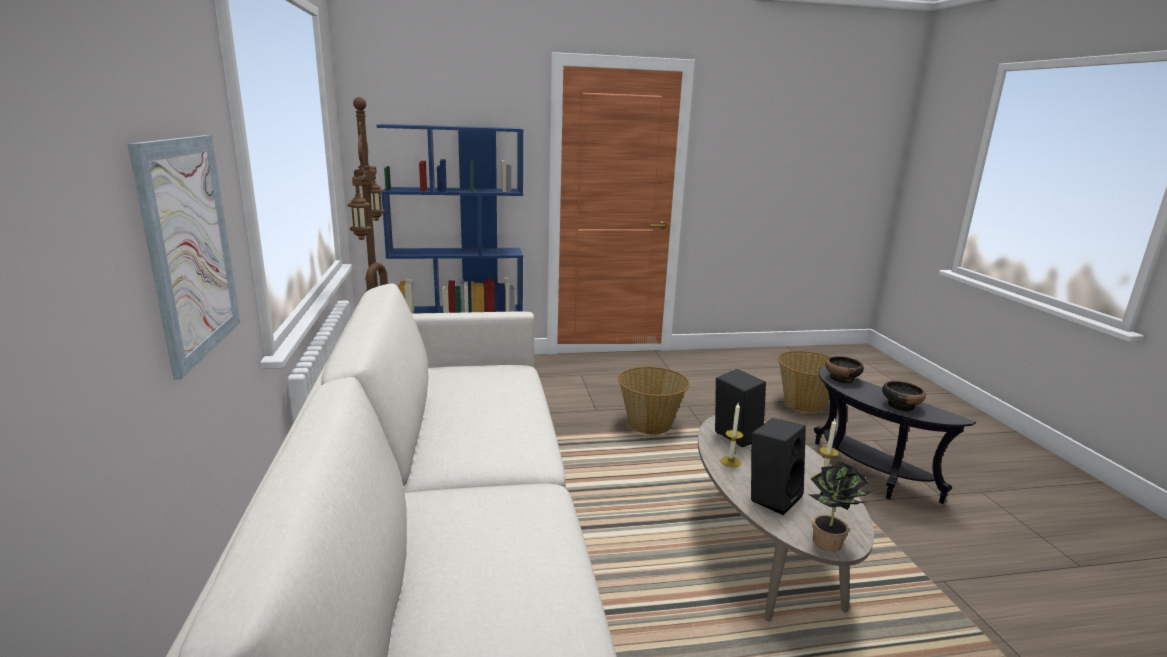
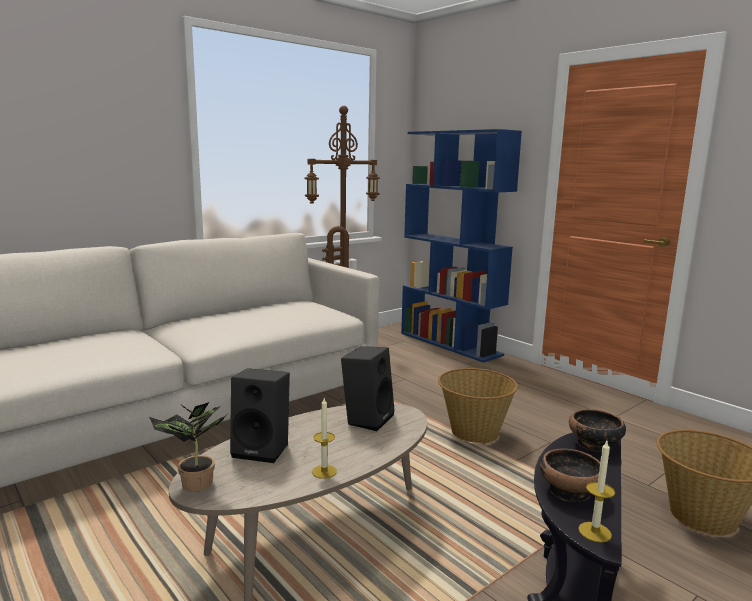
camera: 60 degrees right, 5 degrees down
(190, 249) = (101, 168): picture -> none
(730, 461) = (313, 423): candle -> candle (594, 532)

